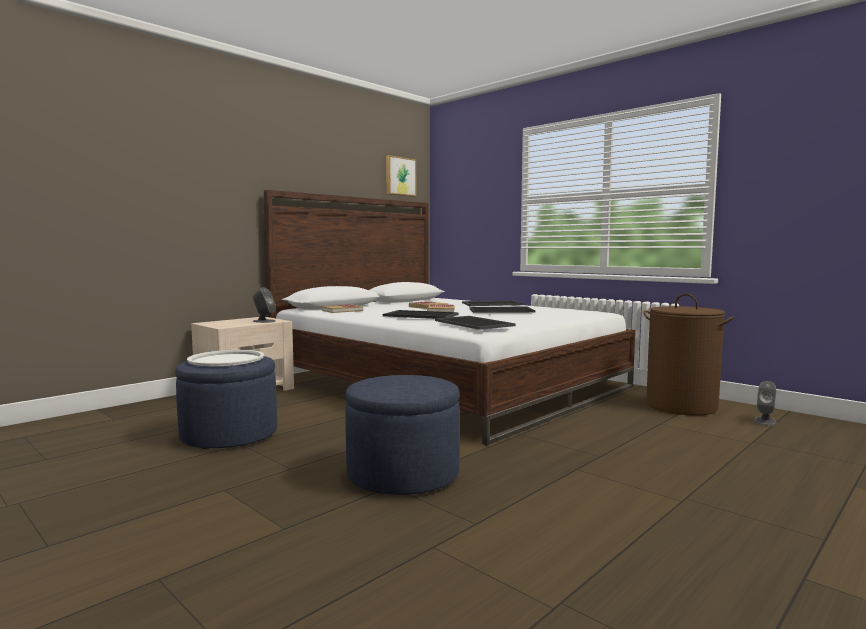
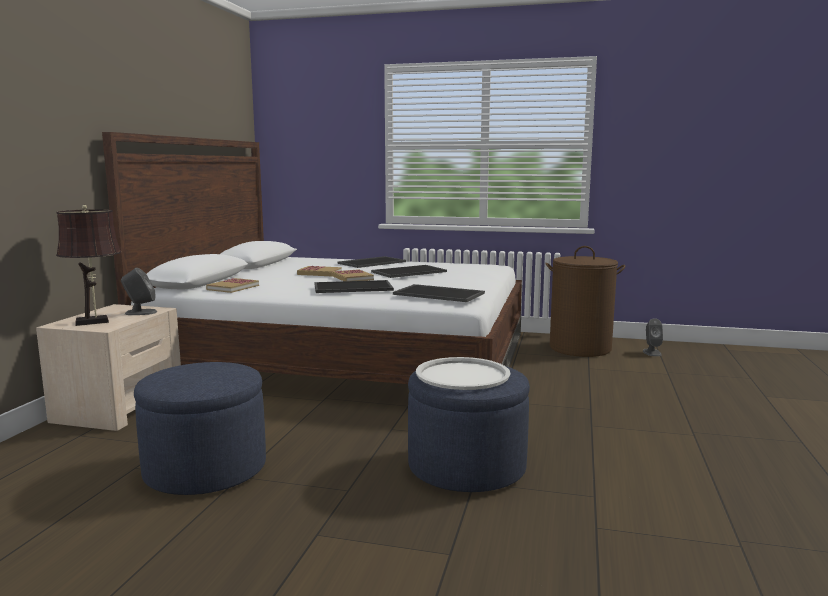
camera: 30 degrees left, 5 degrees up
(226, 359) = (199, 375): white tray -> white tray (462, 375)
(227, 323) = (96, 322): none -> brown table lamp
(400, 176) = (229, 109): picture -> none

